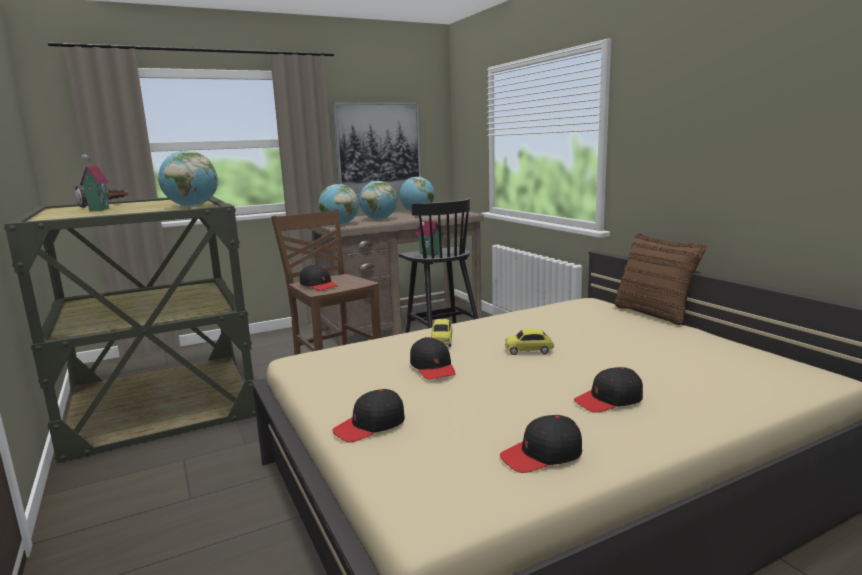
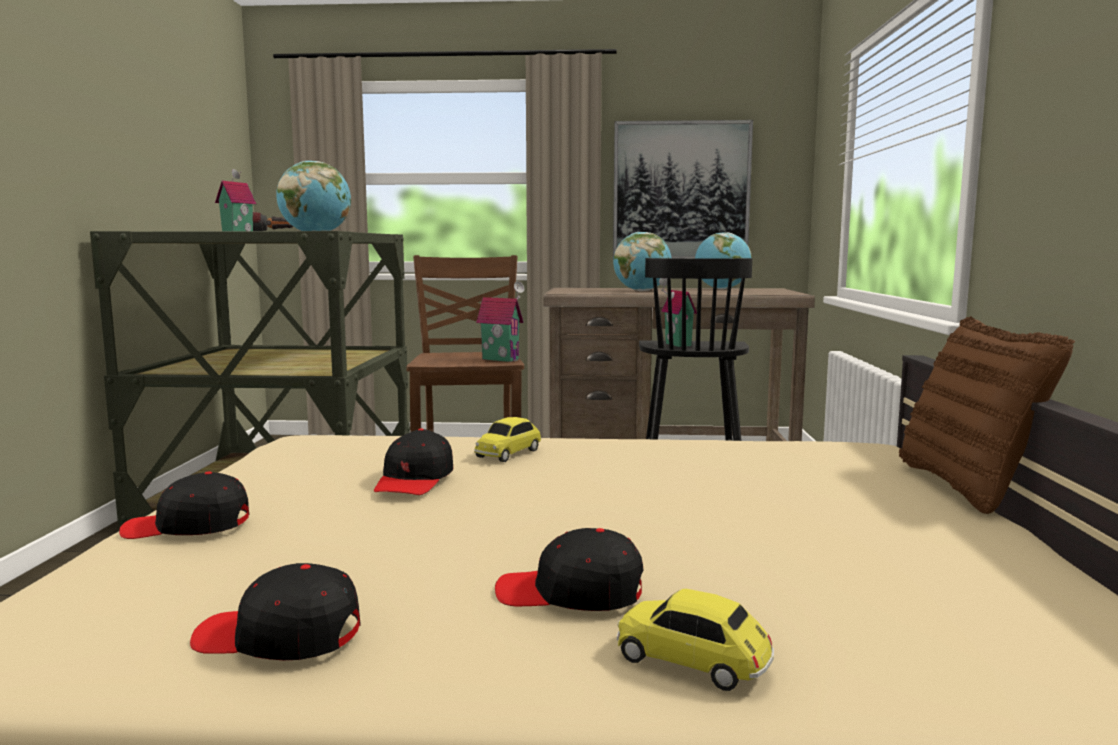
camera: 30 degrees right, 5 degrees down
(319, 285) = (446, 358): black cap -> none
(340, 224) = (574, 291): globe -> none
(356, 281) = (502, 359): none -> toy house
(529, 350) = (603, 491): toy car -> toy car (693, 662)

